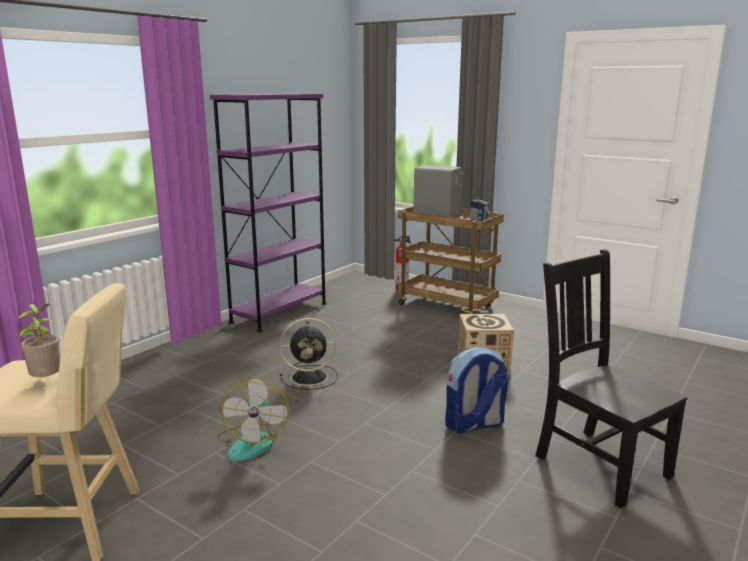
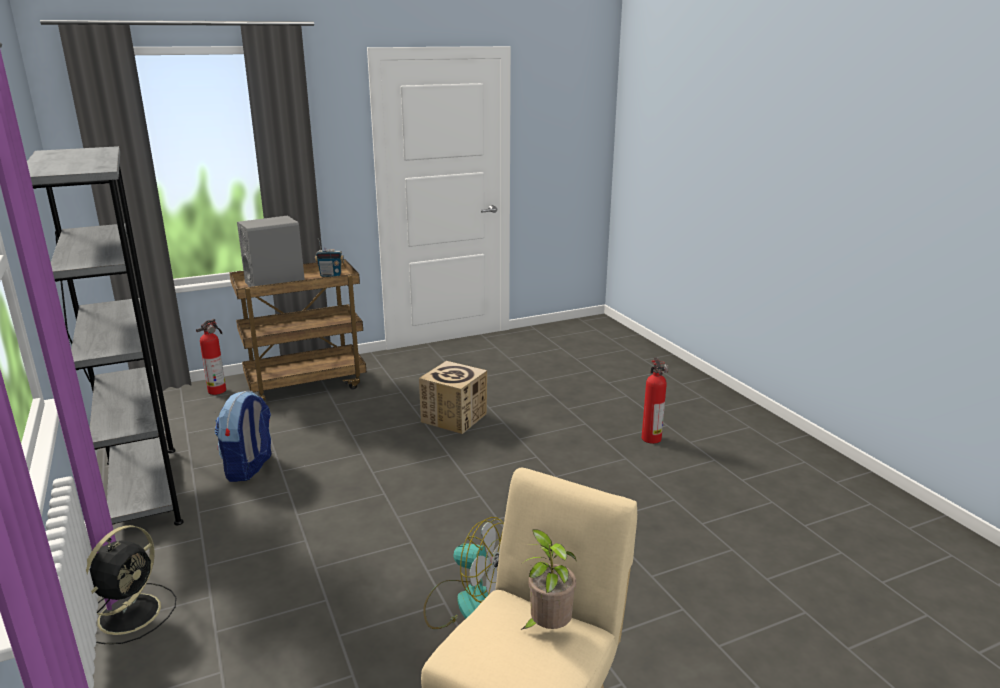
camera: 60 degrees left, 5 degrees up
(279, 313) = (142, 490): purple bookcase -> grey bookcase
(311, 377) = (363, 521): black fan -> black fan (131, 612)
(474, 425) = (554, 464): backpack -> backpack (249, 468)
(598, 463) = (651, 438): black chair -> fire extinguisher

